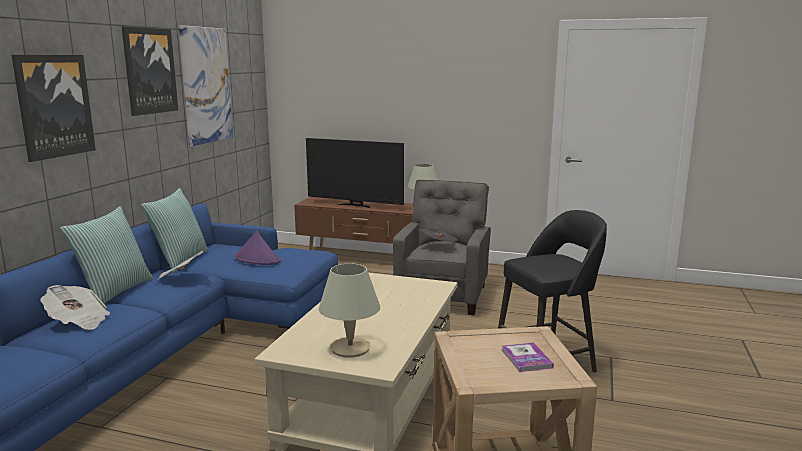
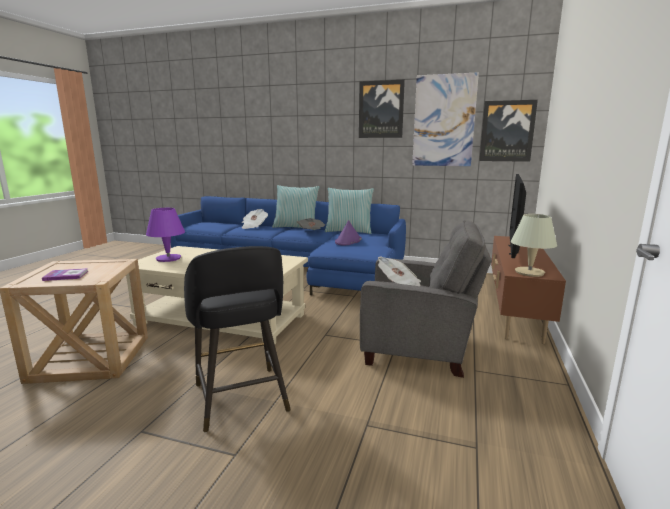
camera: 90 degrees right, 0 degrees up
(54, 106) = (307, 128): picture -> picture (507, 131)
(350, 349) = (168, 258): beige table lamp -> purple table lamp

